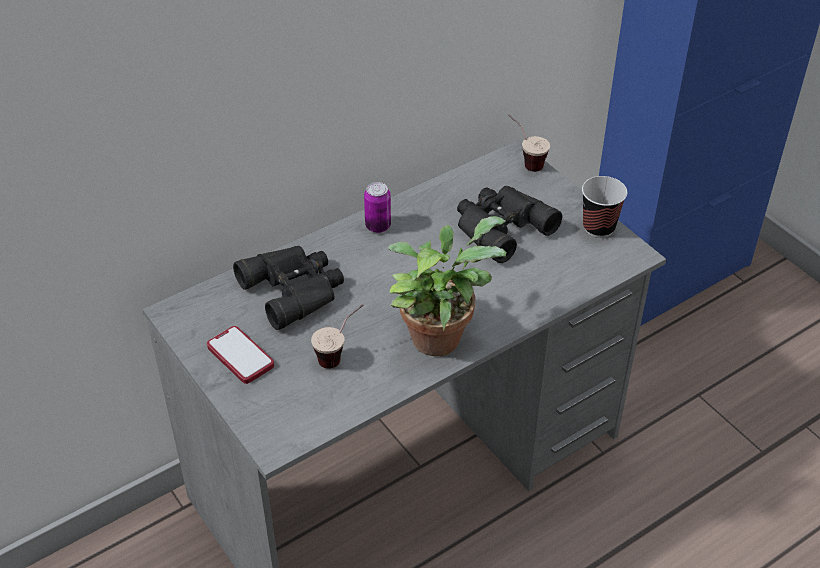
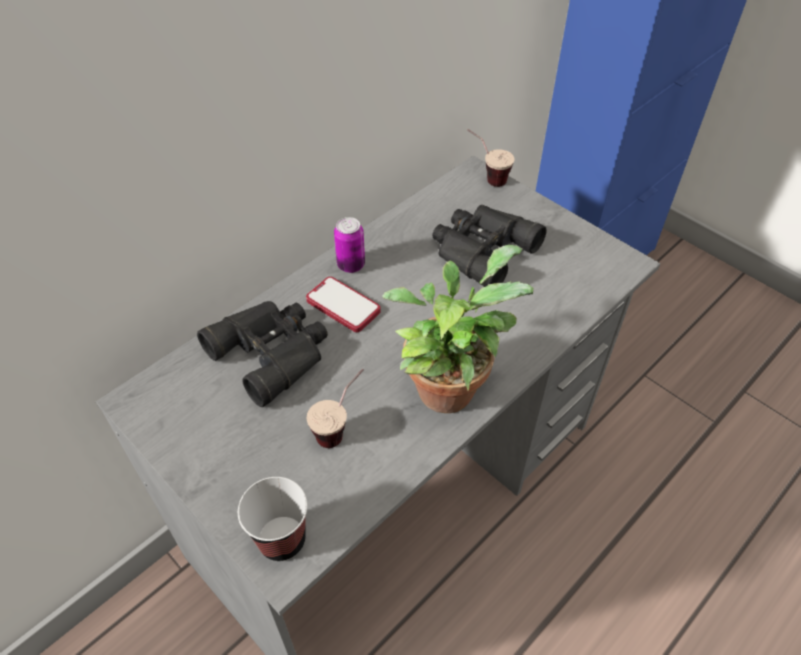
camera: 10 degrees left, 5 degrees up
(240, 356) = (222, 447): phone -> phone (343, 306)
(598, 227) = (581, 238): cup -> cup (282, 540)

